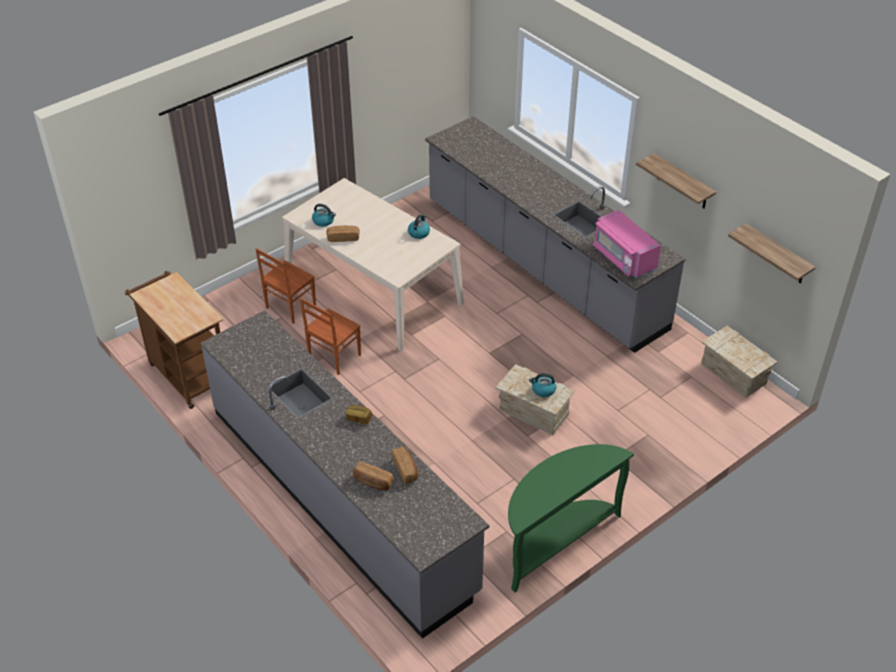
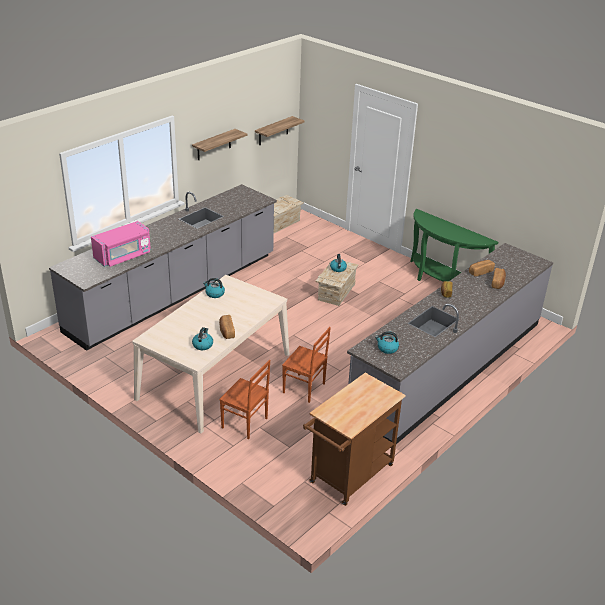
camera: 100 degrees left, 10 degrees down
(257, 341) = (387, 348): none -> kettle
(623, 258) = (244, 203): pink microwave -> pink microwave (123, 256)

